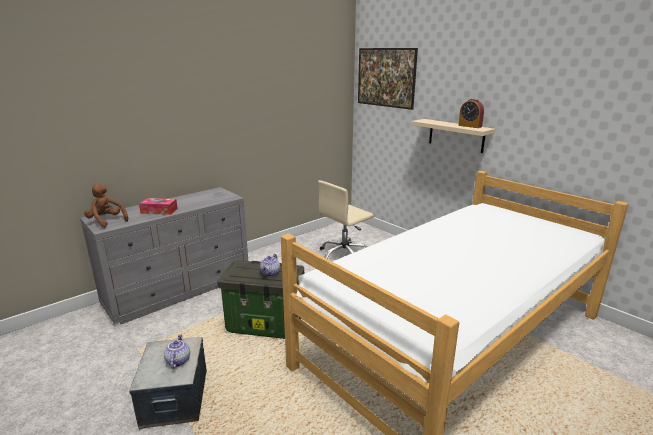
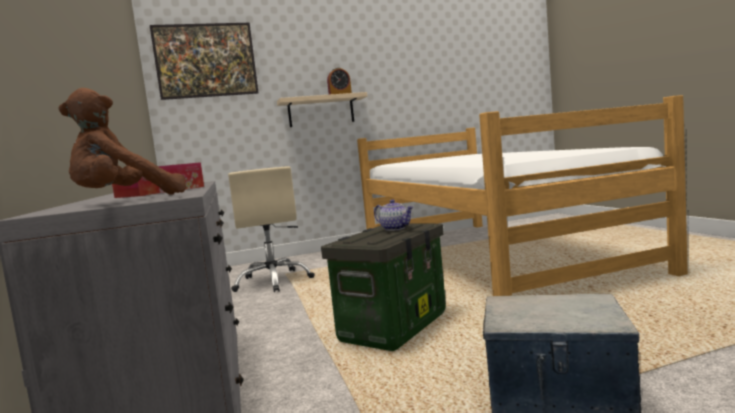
camera: 65 degrees left, 15 degrees down
(177, 361) = (552, 304): teapot -> none

